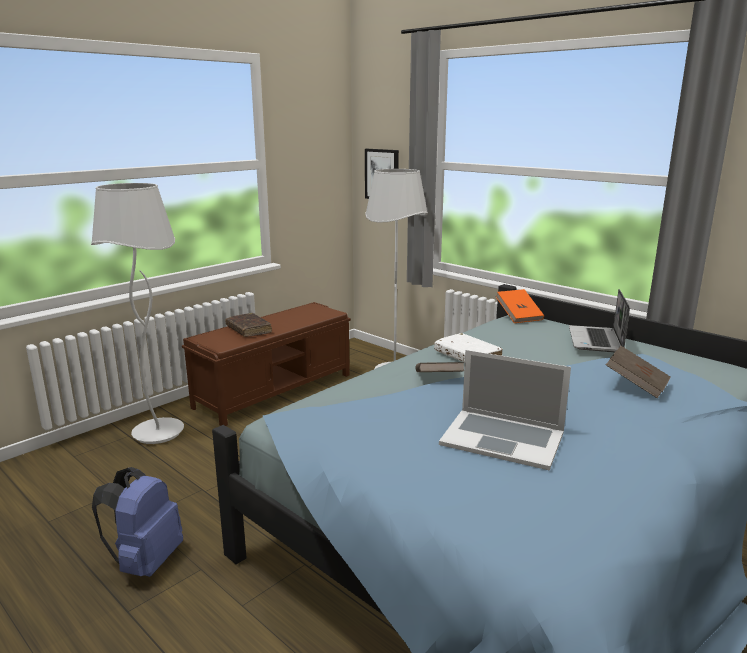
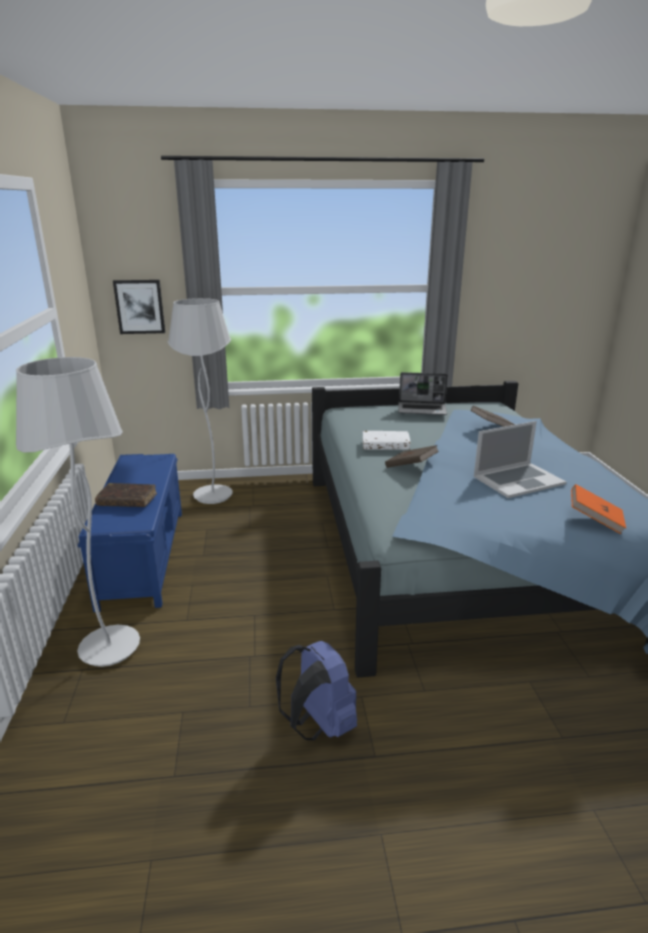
camera: 50 degrees left, 5 degrees up
(275, 390) = (143, 555): brown bench -> blue bench
(519, 316) = (343, 409): orange book -> orange book (594, 520)
(596, 341) = (422, 409): laptop -> laptop turned 45 degrees counterclockwise

